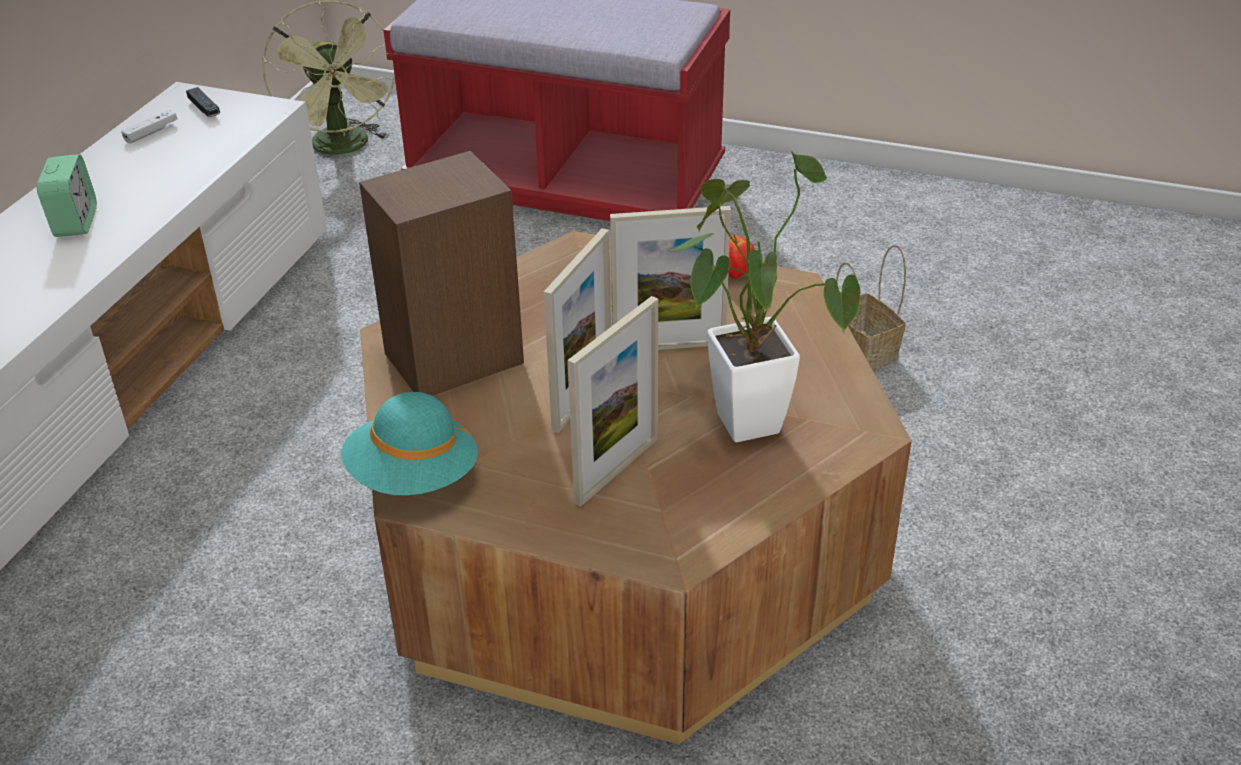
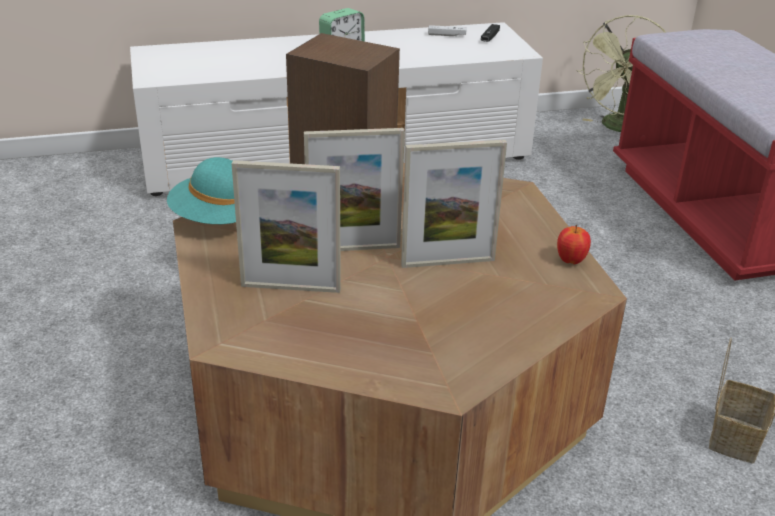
camera: 55 degrees right, 5 degrees down
(669, 346) = (448, 262): picture frame -> picture frame turned 60 degrees counterclockwise
(743, 414) = (405, 320): potted plant -> none

